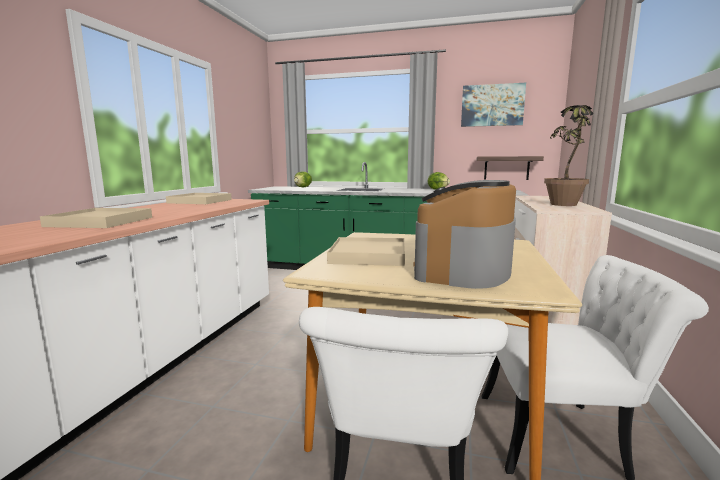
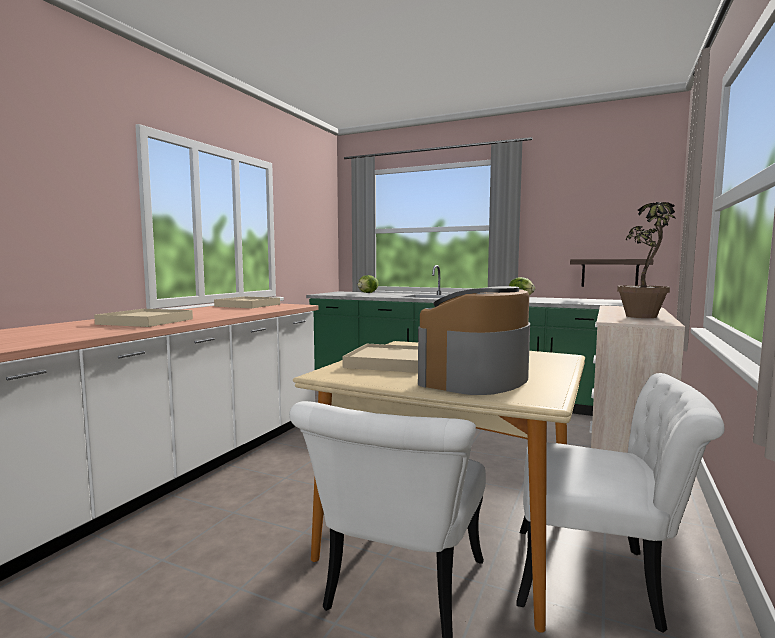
camera: 10 degrees right, 5 degrees down
(492, 105) = (590, 199): picture -> none

